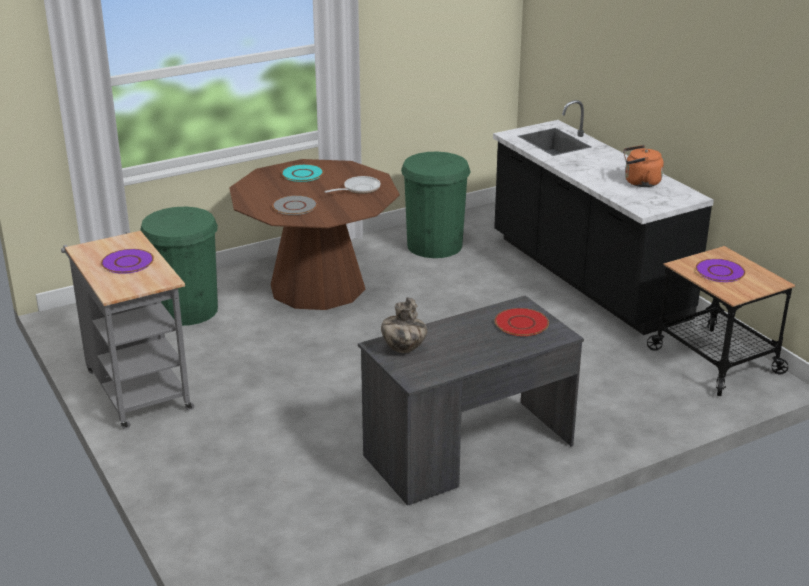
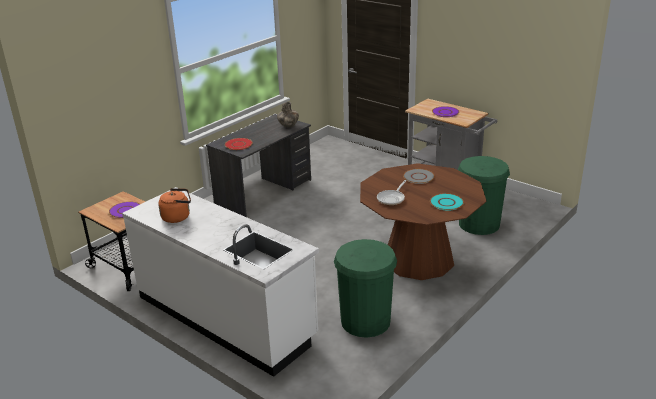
camera: 160 degrees right, 0 degrees up
(586, 278) = (226, 317): black counter -> white counter

